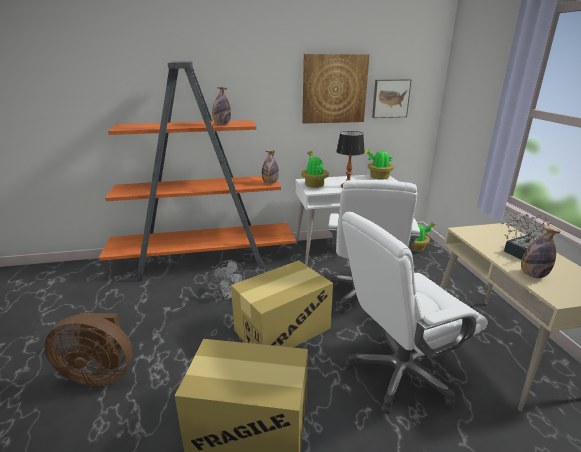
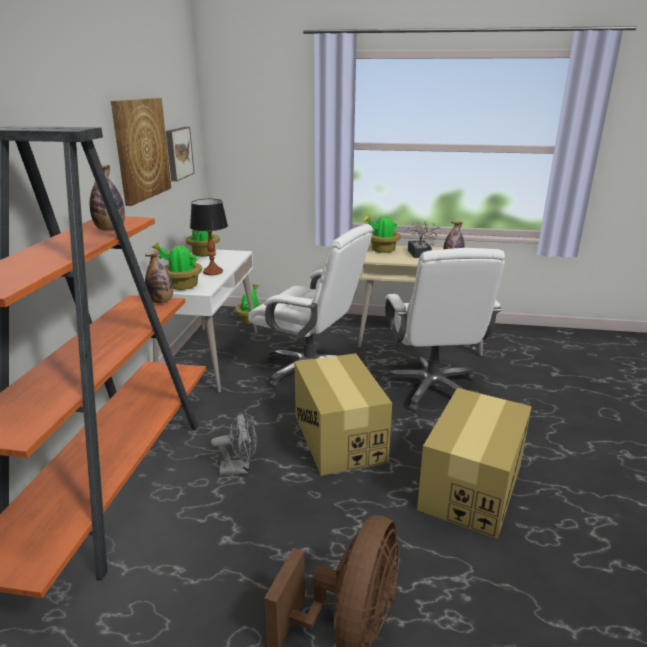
camera: 70 degrees left, 0 degrees up
(499, 232) = (382, 250): none -> potted plant

